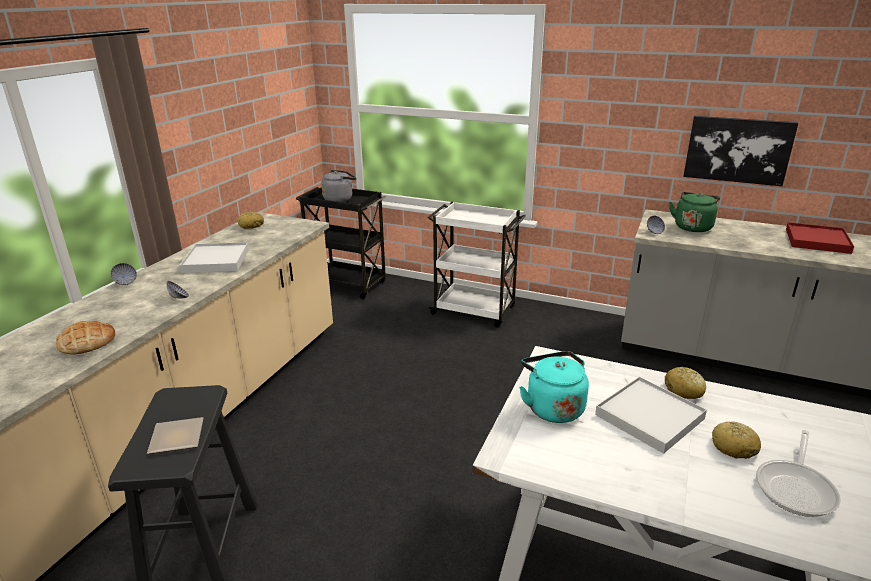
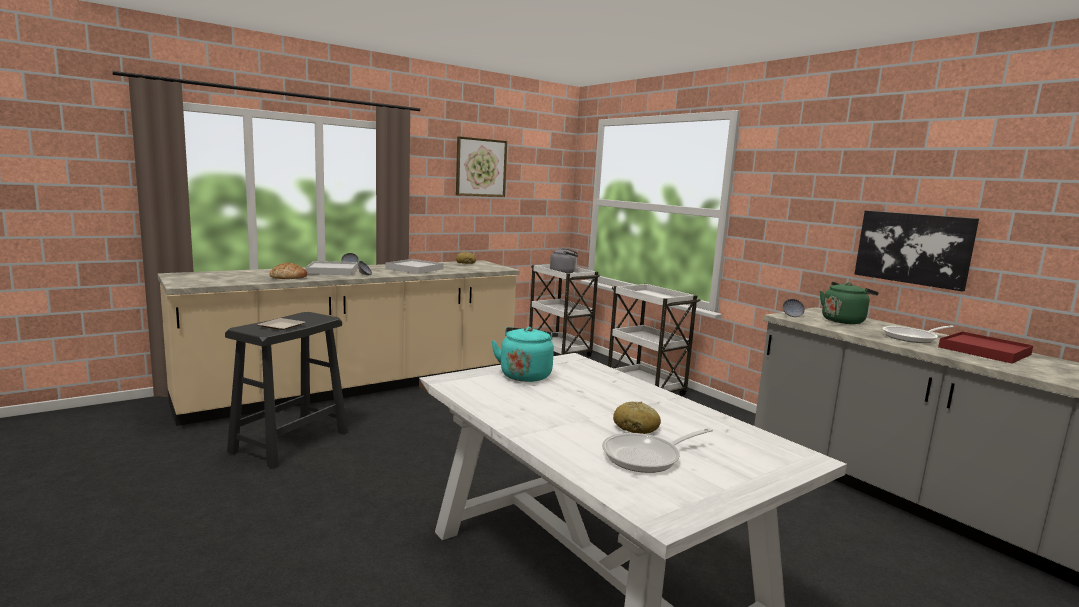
camera: 30 degrees right, 15 degrees down
(225, 91) = (481, 167): none -> picture
(348, 285) = (559, 352): black cart -> white cart
(649, 416) = (594, 397): white tray -> white tray (332, 271)
(684, 390) = (655, 397): bread -> none
(762, 238) = (913, 338): none -> frying pan

